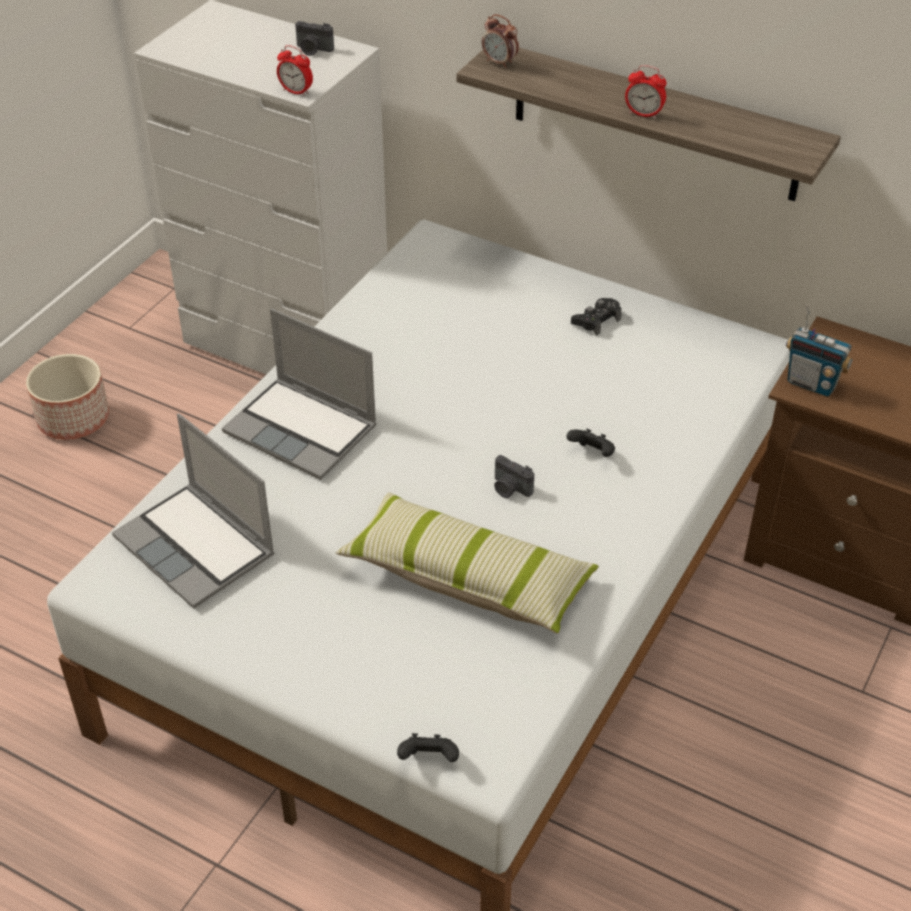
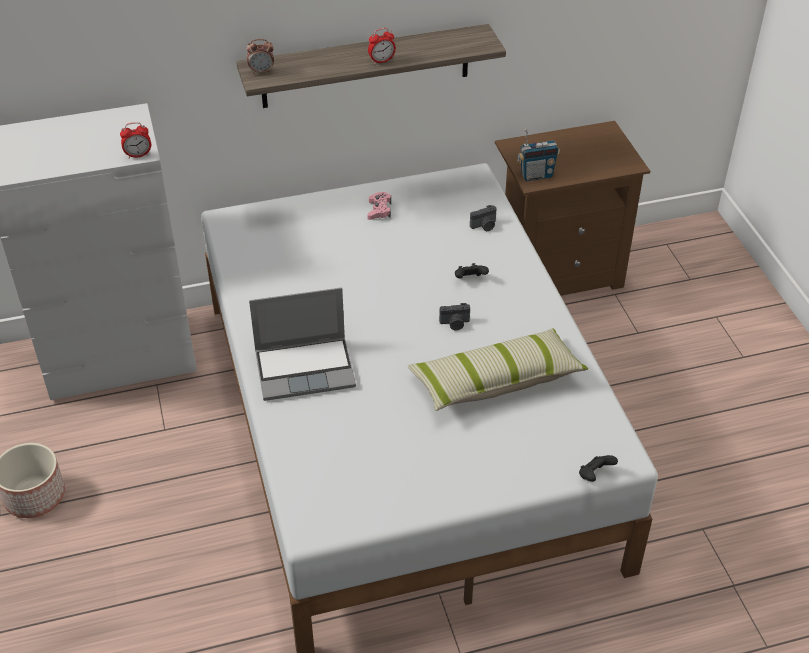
camera: 45 degrees left, 0 degrees up
(197, 547) = (339, 469): laptop -> none
(313, 50) = (107, 125): camera -> camera (484, 226)
(596, 320) = (379, 210): black game controller -> pink game controller

